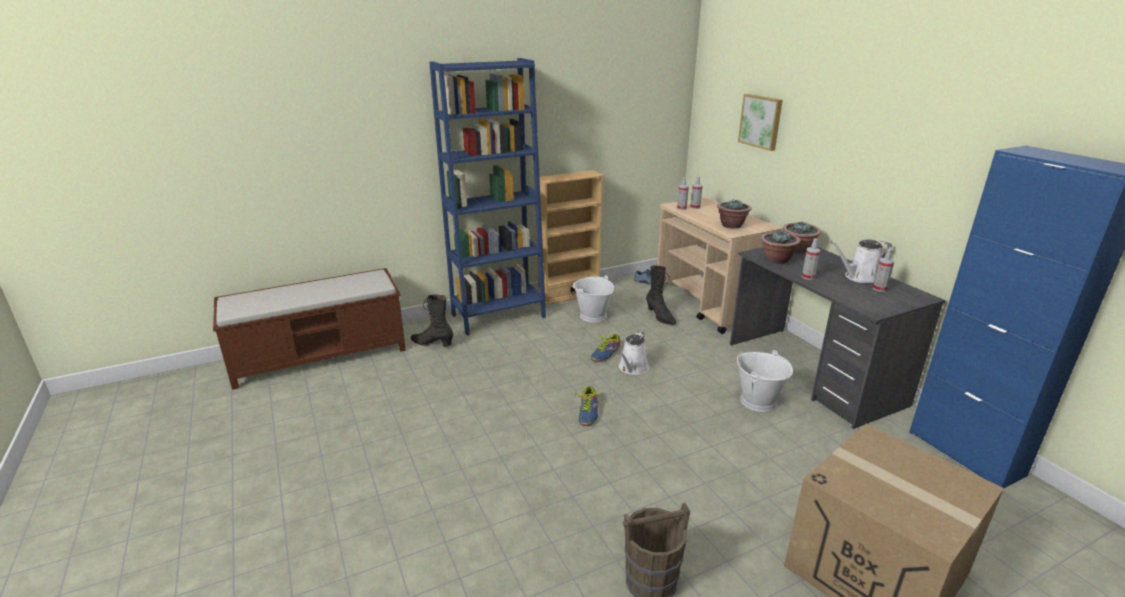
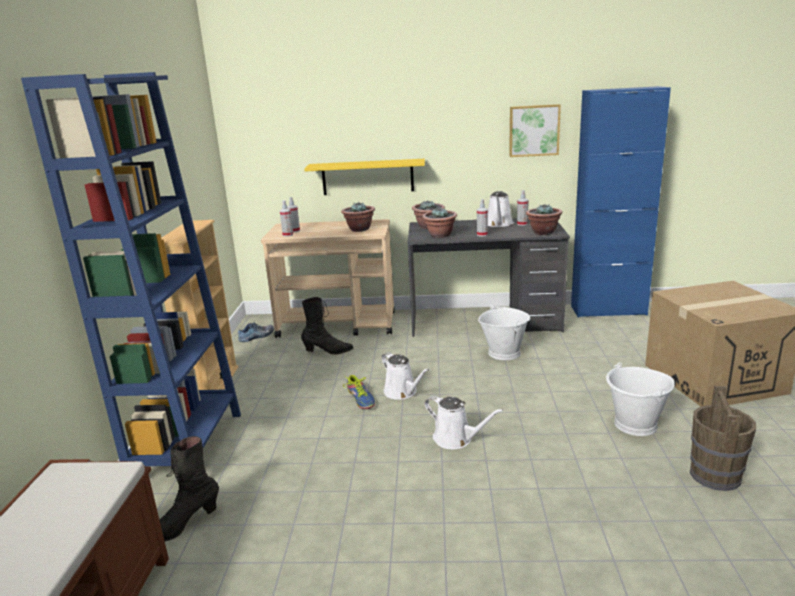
camera: 60 degrees left, 5 degrees down
(588, 412) = (456, 439): shoe -> white watering can
(592, 316) = (278, 385): white bucket -> white bucket (635, 425)
(761, 121) = (329, 128): picture -> picture (534, 130)
(778, 179) = (367, 177): none -> yellow shelf
(865, 304) = (543, 232): none -> potted plant

